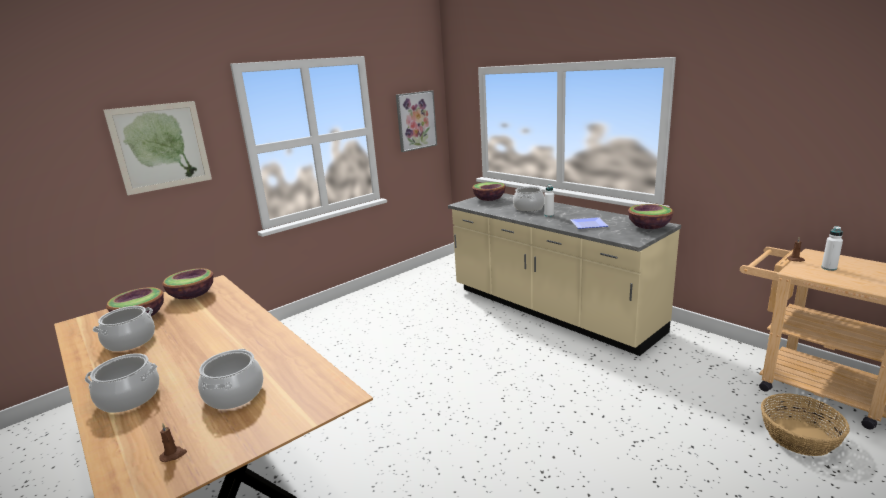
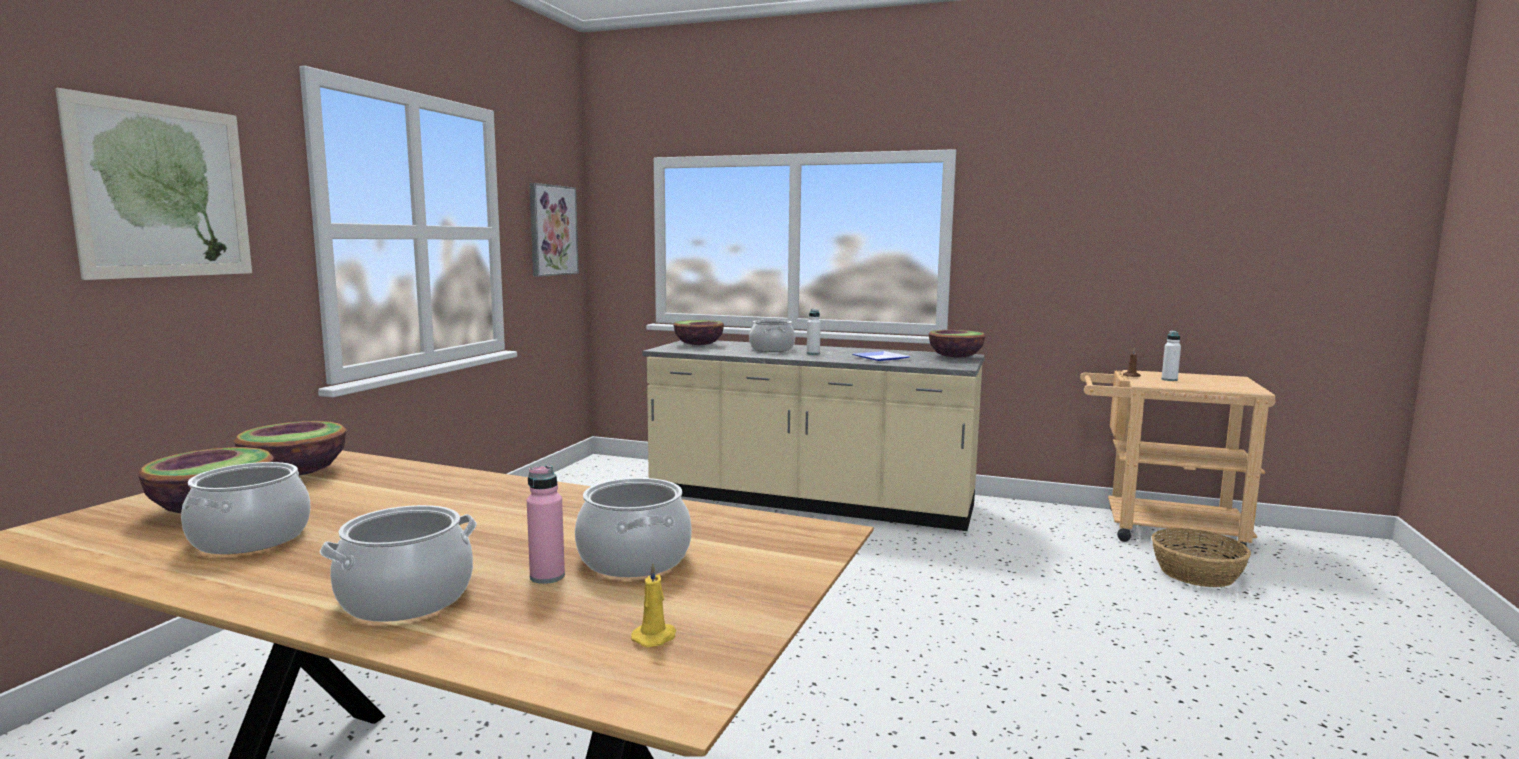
camera: 30 degrees left, 10 degrees down
(173, 455) = (655, 637): brown candle -> yellow candle
(189, 397) = (547, 576): none -> pink bottle

